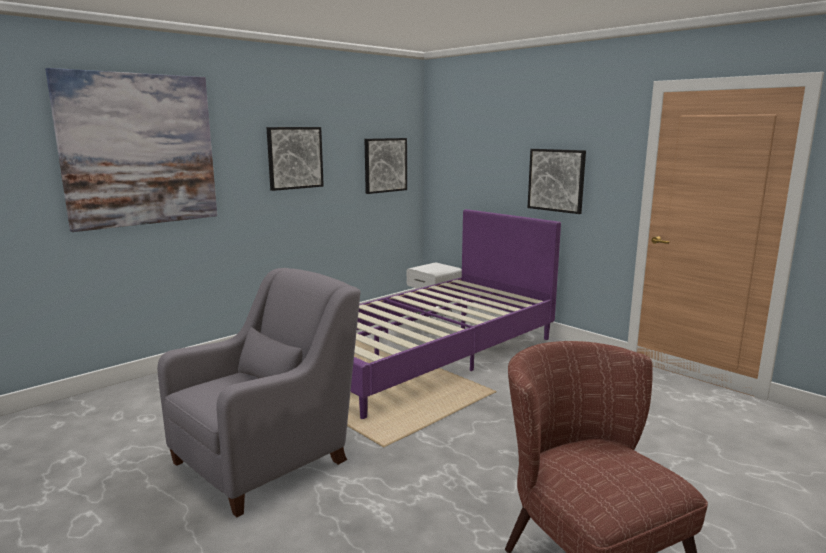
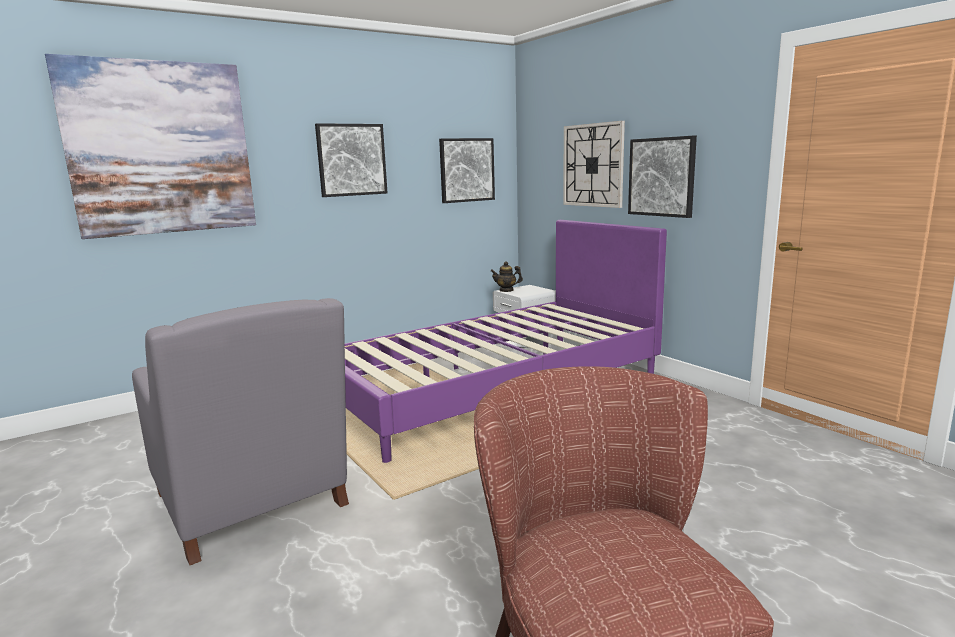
camera: 10 degrees right, 0 degrees up
(268, 458) = (253, 503): grey armchair -> grey armchair turned 90 degrees clockwise
(419, 268) = (506, 290): none -> teapot
(496, 166) = (593, 165): none -> wall clock

